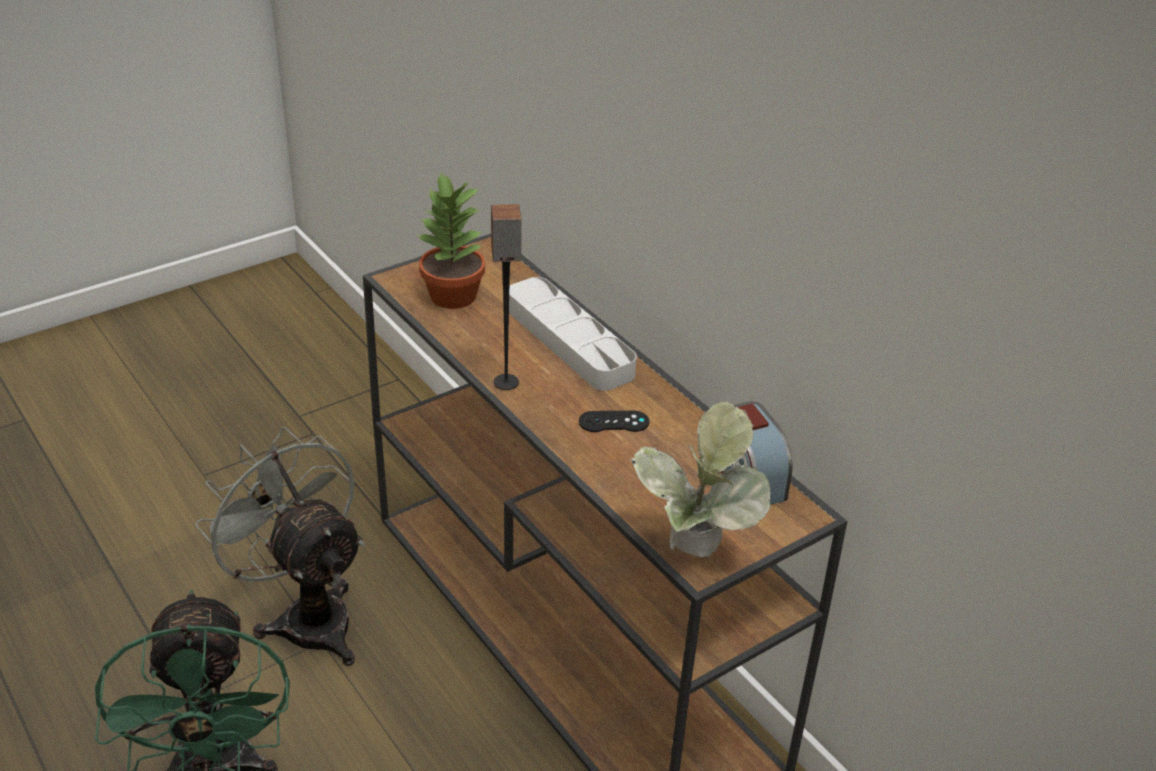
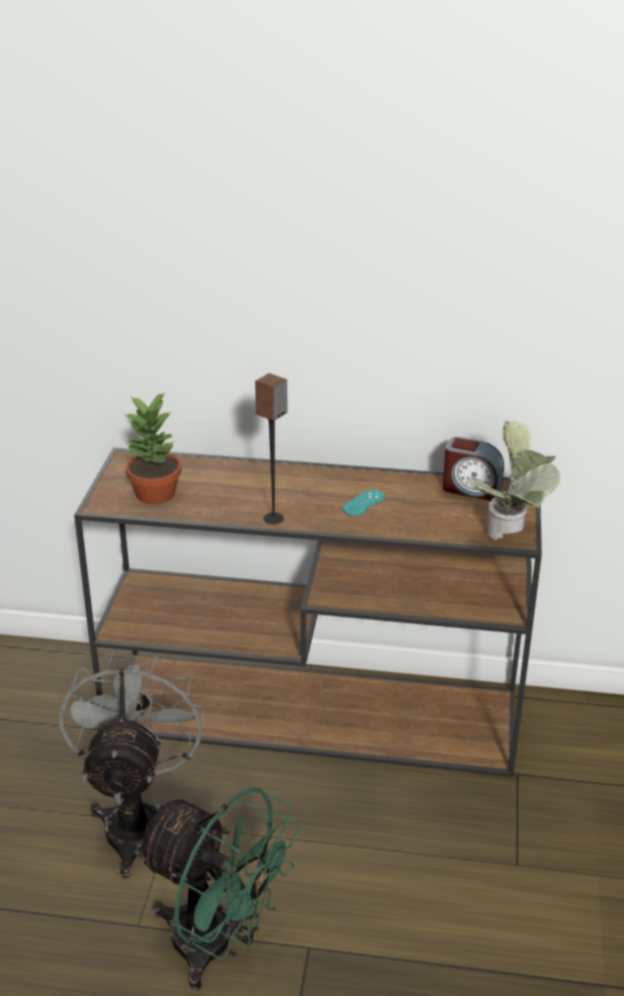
camera: 45 degrees left, 5 degrees down
(306, 616) = (137, 819): grey fan -> grey fan turned 90 degrees clockwise
(568, 341) = (267, 479): grey tray -> none
(614, 422) = (363, 503): black game controller -> turquoise game controller

